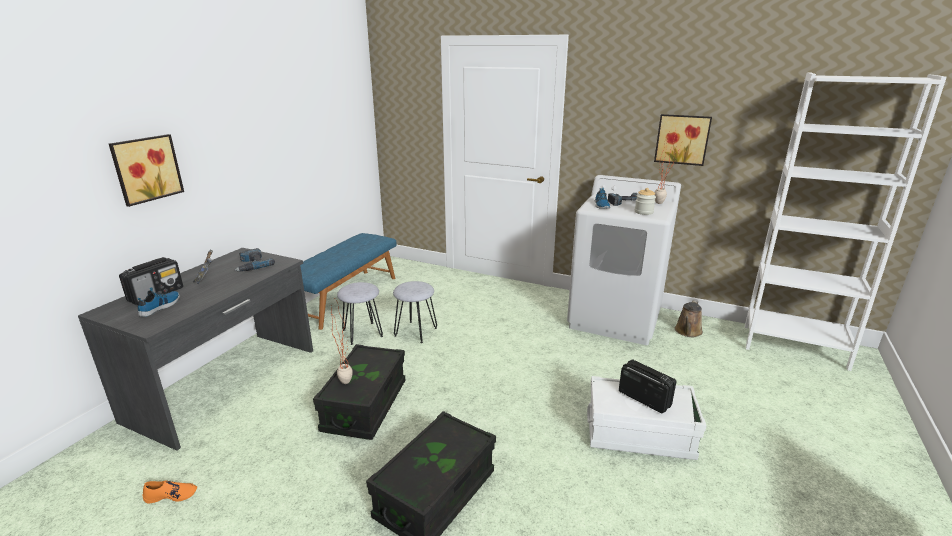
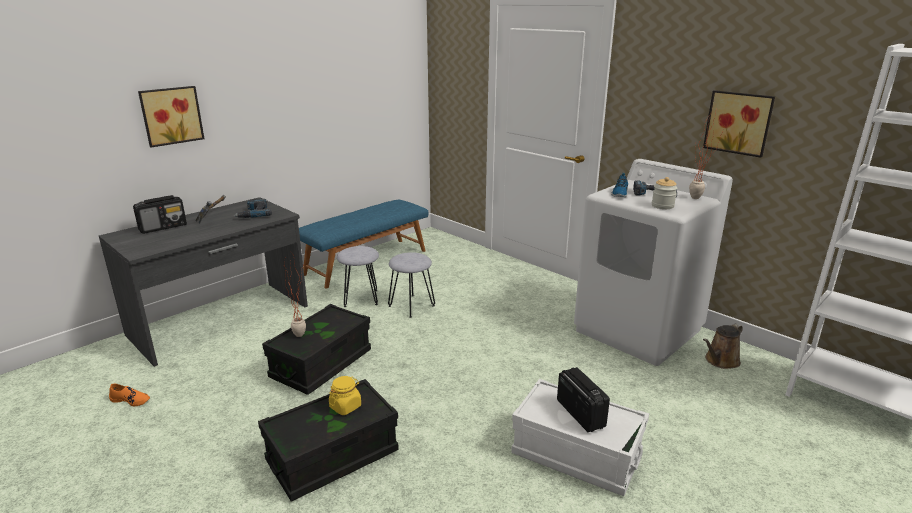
camera: 20 degrees right, 0 degrees up
(161, 306) = (158, 238): shoe -> none
(442, 443) = (345, 406): none -> yellow jar

